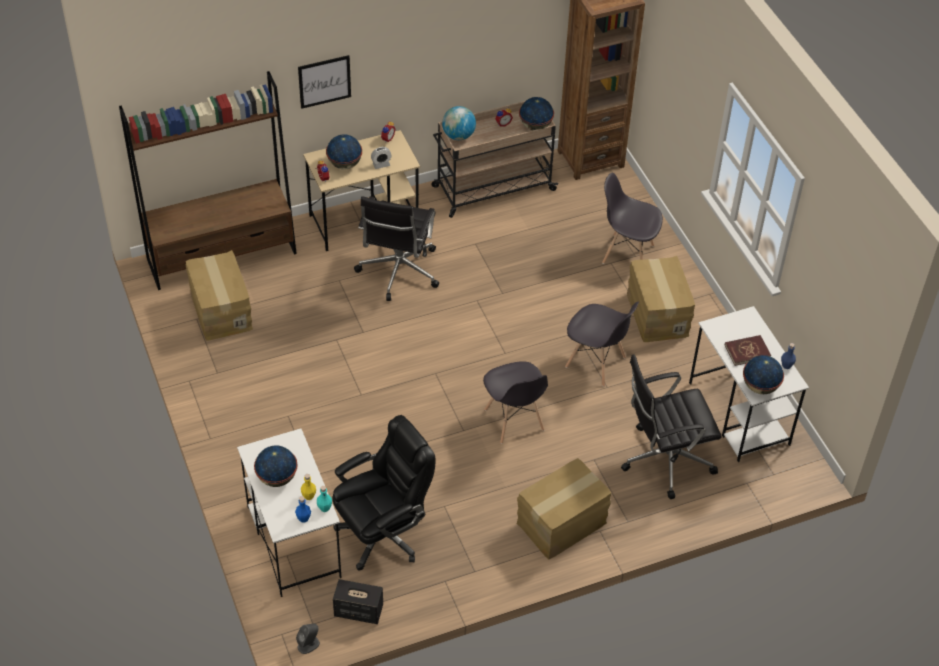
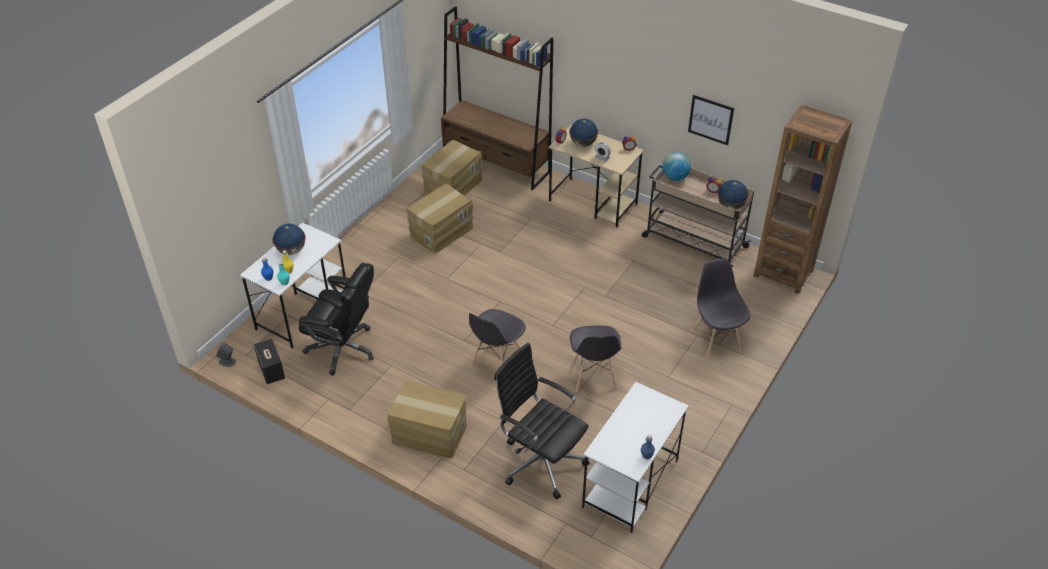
camera: 55 degrees right, 5 degrees down
(324, 81) = (594, 73): picture -> picture (710, 119)
(398, 272) = (567, 239): black office chair -> none
(656, 314) = (676, 385): cardboard box -> cardboard box (441, 232)
(747, 351) = (636, 424): red book -> none
(760, 387) = (607, 450): globe -> none

